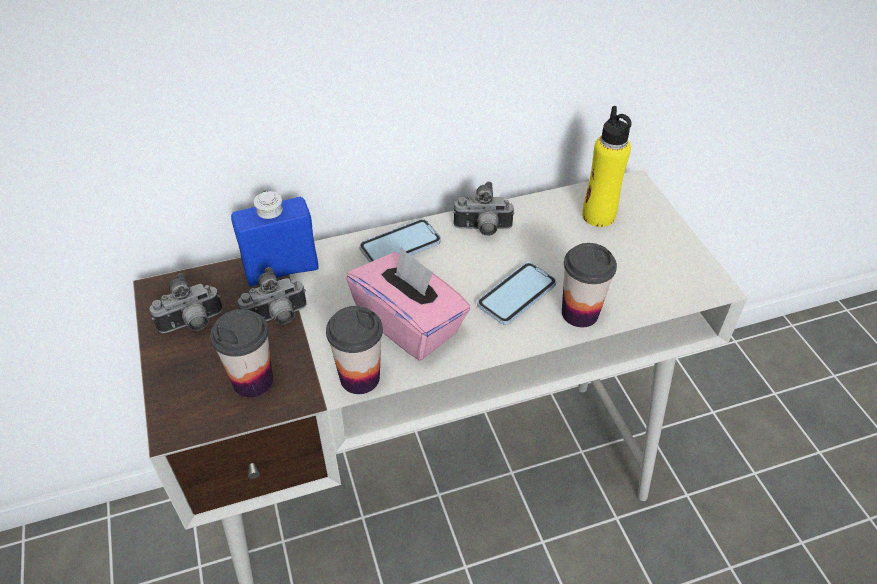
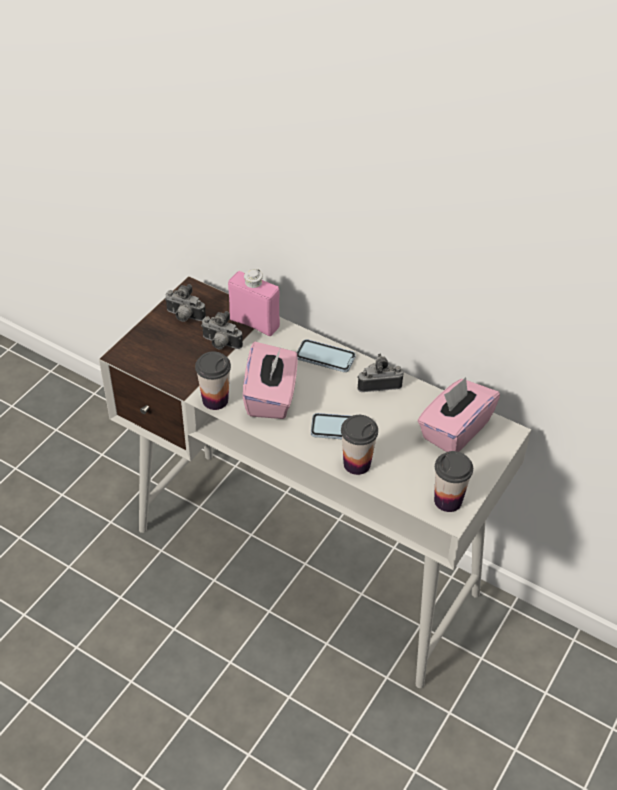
camera: 50 degrees right, 0 degrees up
(253, 381) = (173, 363): cup -> cup (448, 500)
(281, 269) = (254, 323): blue bottle -> pink bottle
(483, 230) = (378, 384): camera -> camera turned 120 degrees clockwise
(598, 216) = (454, 430): yellow bottle -> pink tissue box

